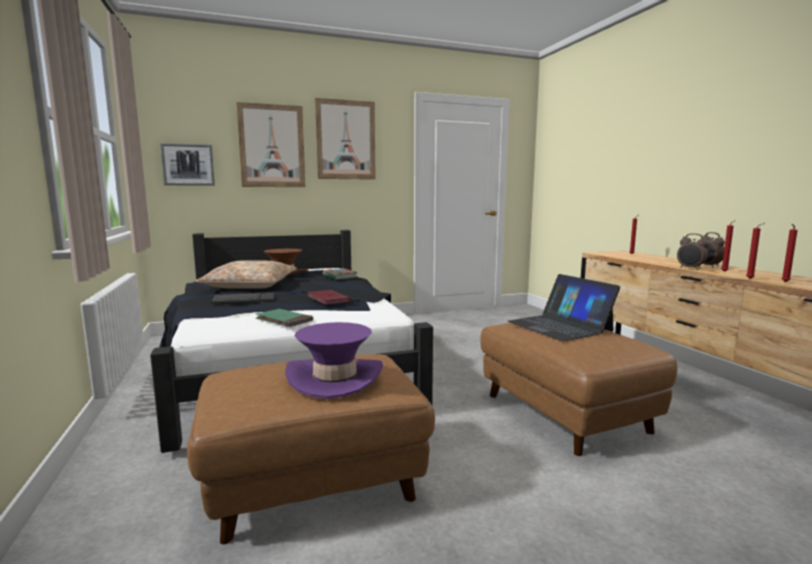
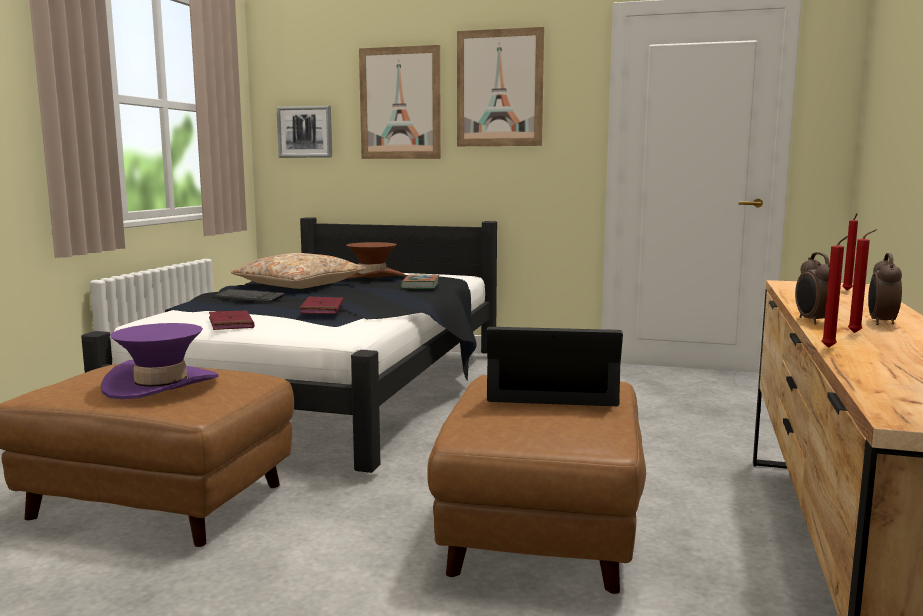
camera: 35 degrees right, 0 degrees up
(284, 320) = (231, 323): green book -> red book
(559, 326) = (552, 388): laptop -> laptop turned 90 degrees clockwise
(784, 282) = (868, 361): red candle -> none

